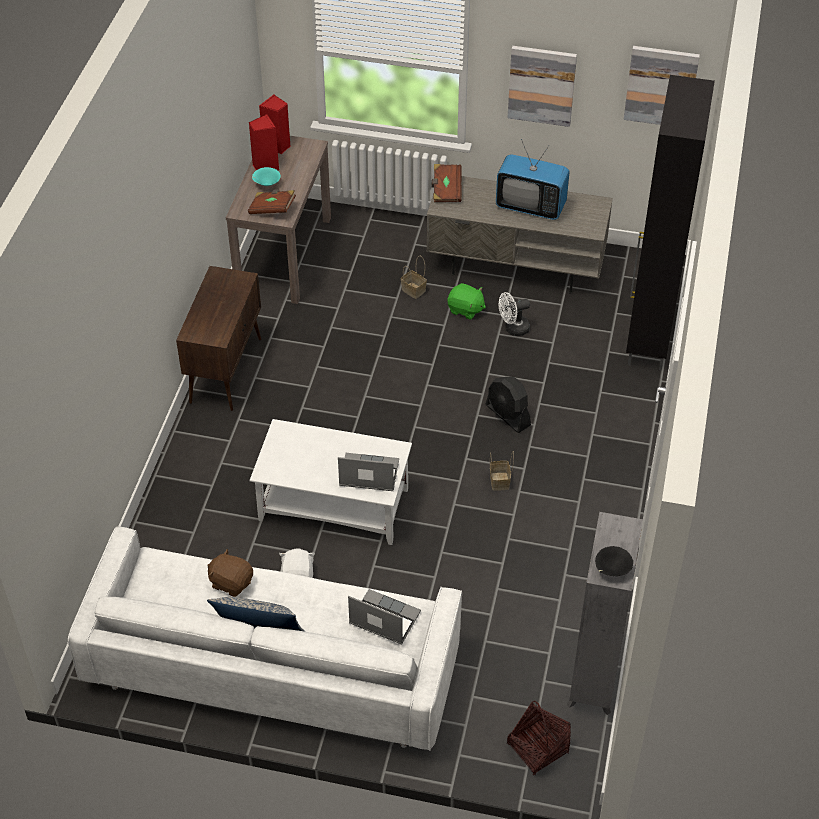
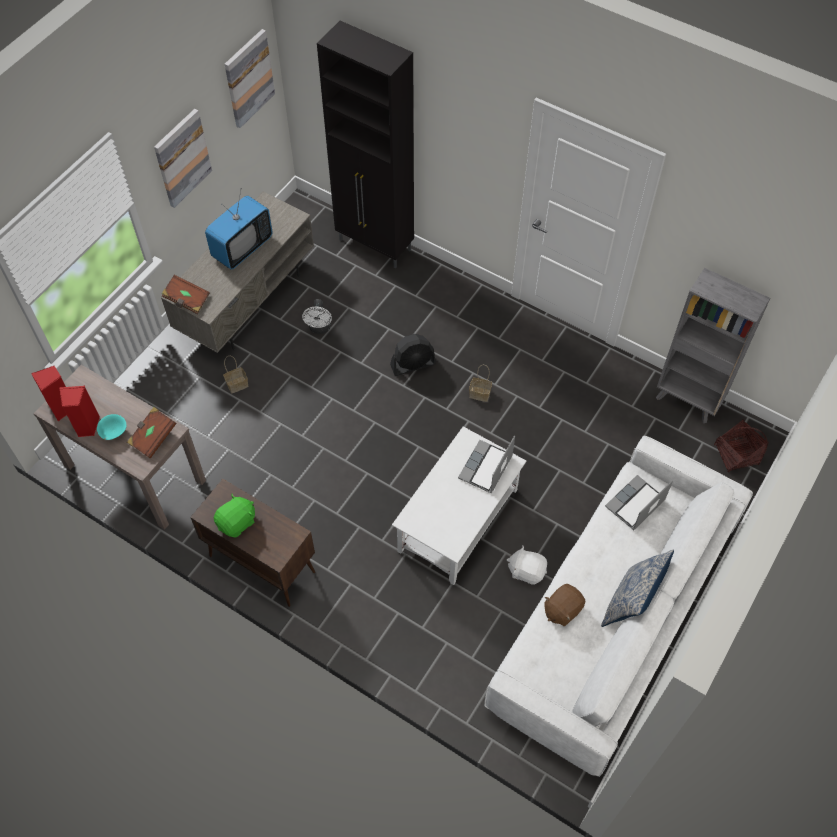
camera: 70 degrees left, 10 degrees up
(465, 309) = (280, 354): green plush toy -> green plush toy (237, 522)
(612, 569) = (748, 302): black bowl -> none

